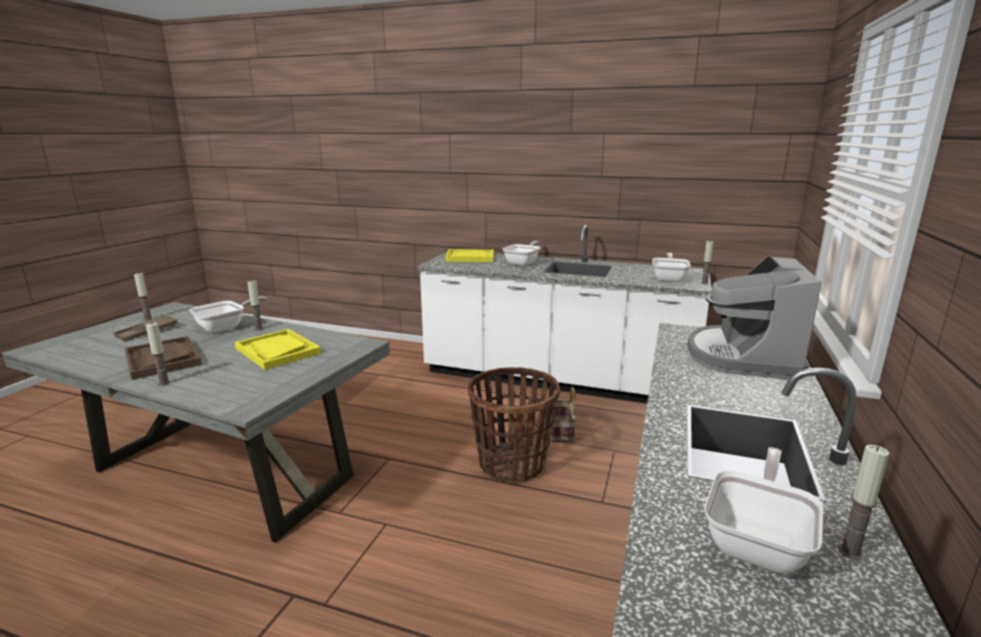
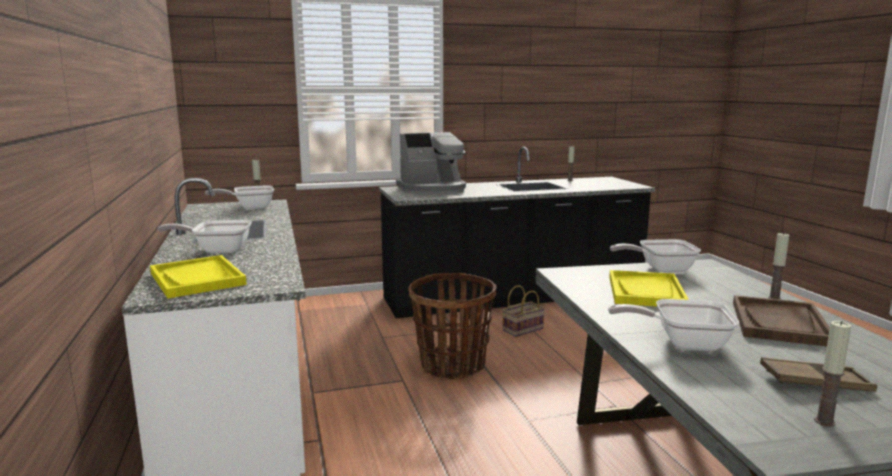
camera: 125 degrees left, 5 degrees down
(258, 329) = (641, 324): candle -> none
(561, 431) = (374, 361): basket -> basket (523, 329)
(758, 541) = (585, 184): frying pan -> frying pan (660, 269)

